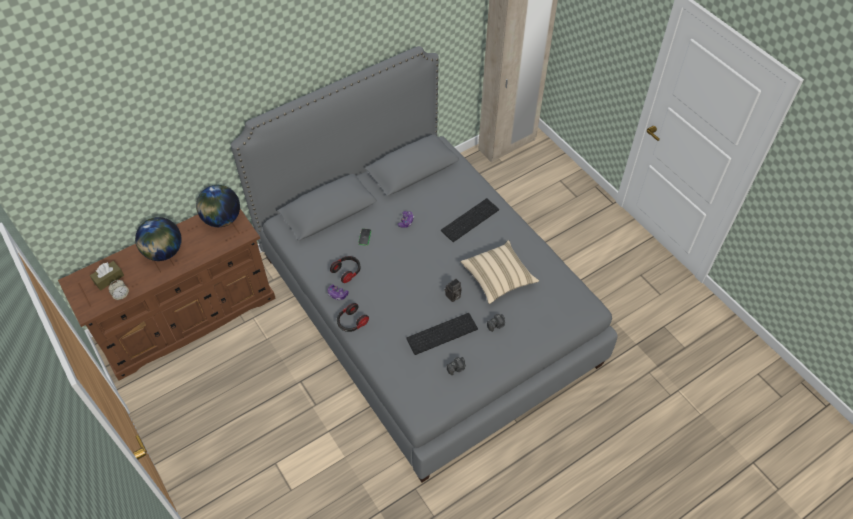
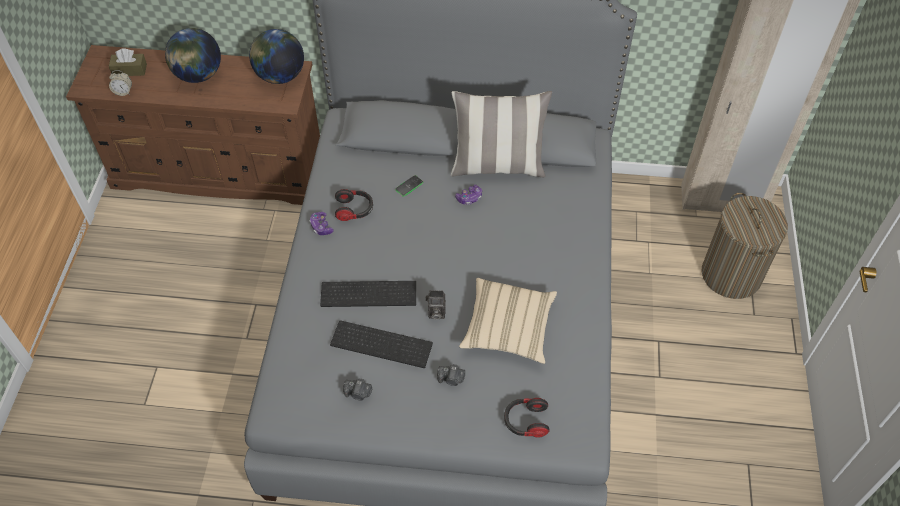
camera: 40 degrees right, 0 degrees up
(351, 322) = (305, 265): headphones -> headphones (525, 422)
(403, 193) = (498, 165): none -> pillow
(469, 219) = (543, 241): keyboard -> keyboard (369, 292)
(547, 182) = (731, 274): none -> laundry basket

